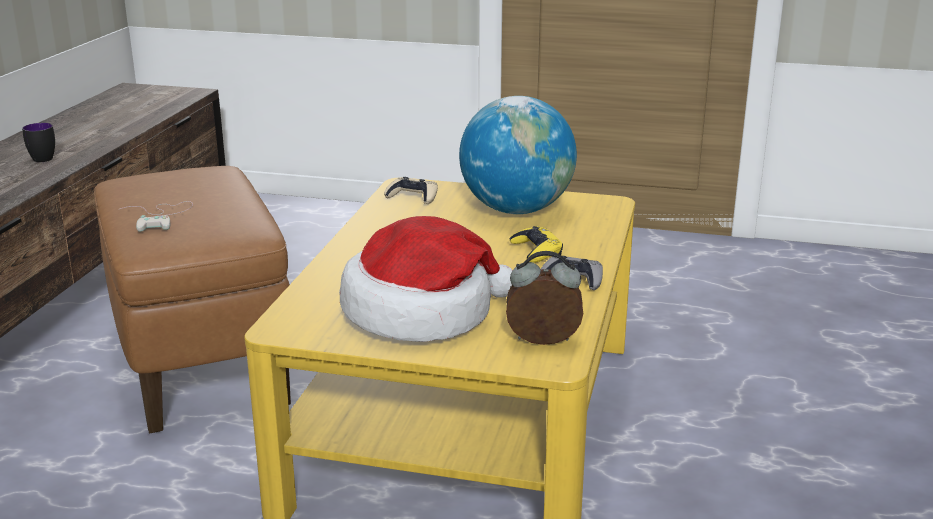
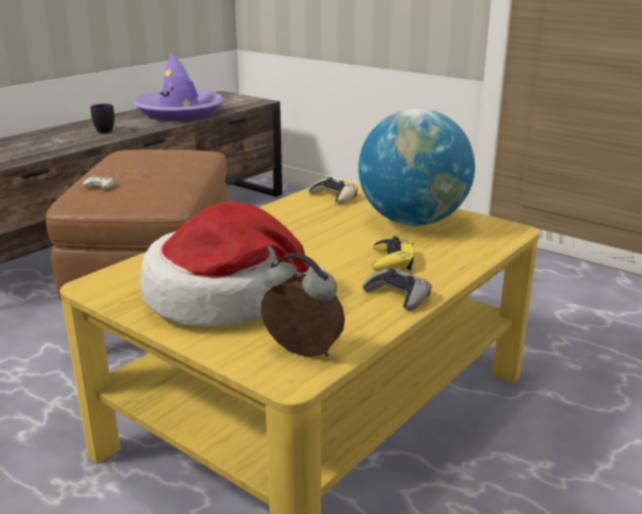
camera: 25 degrees right, 0 degrees up
(110, 121) = (180, 113): none -> purple hat

